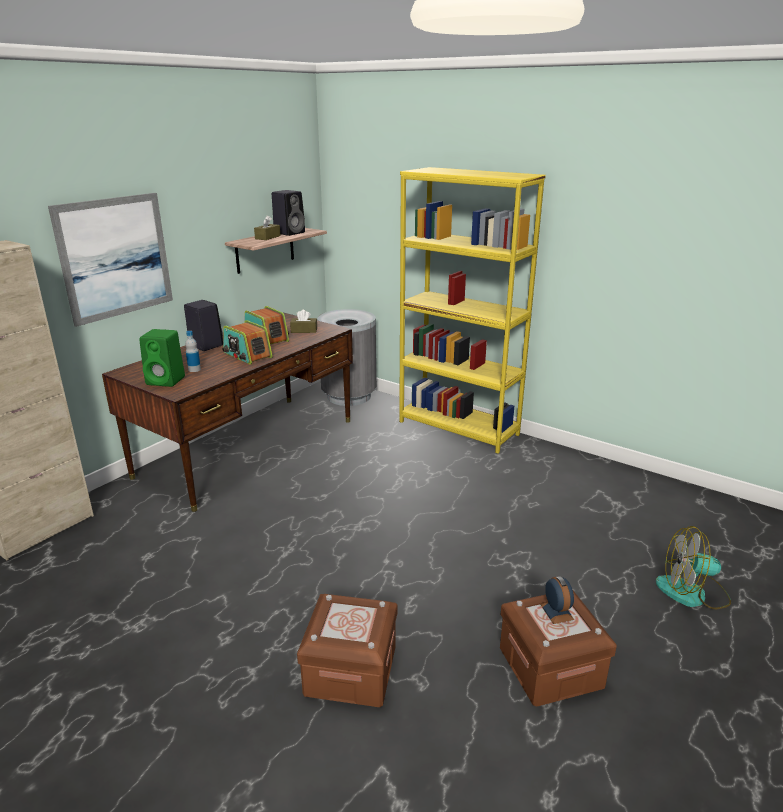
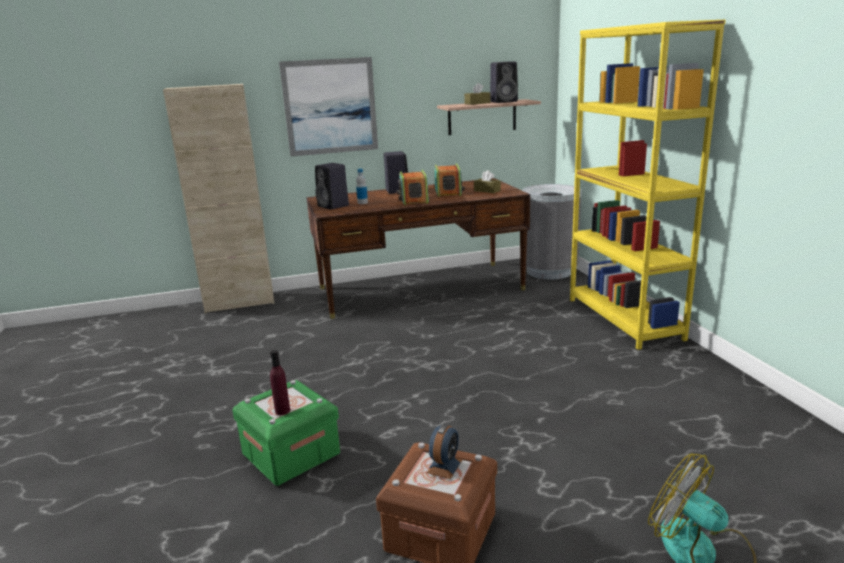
camera: 40 degrees right, 5 degrees down
(167, 381) = (334, 206): green speaker -> black speaker
(351, 670) = (291, 454): brown storage box -> green storage box
(363, 630) = (282, 411): none -> purple bottle

